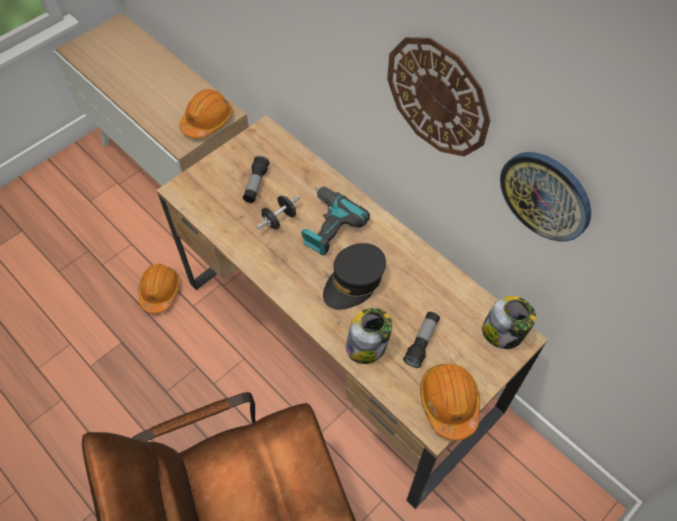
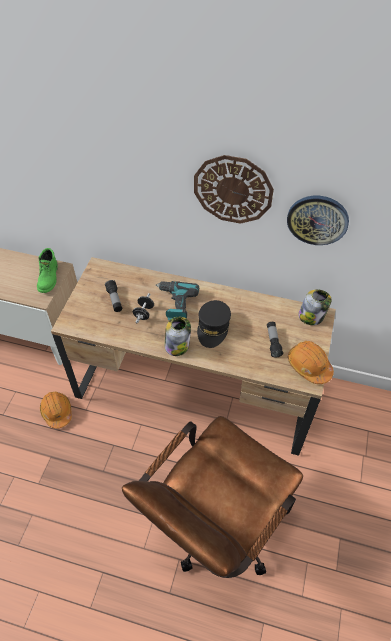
camera: 30 degrees left, 5 degrees down
(207, 121) = (49, 278): orange hard hat -> green boot
(367, 346) = (245, 358): jar -> jar (177, 345)

